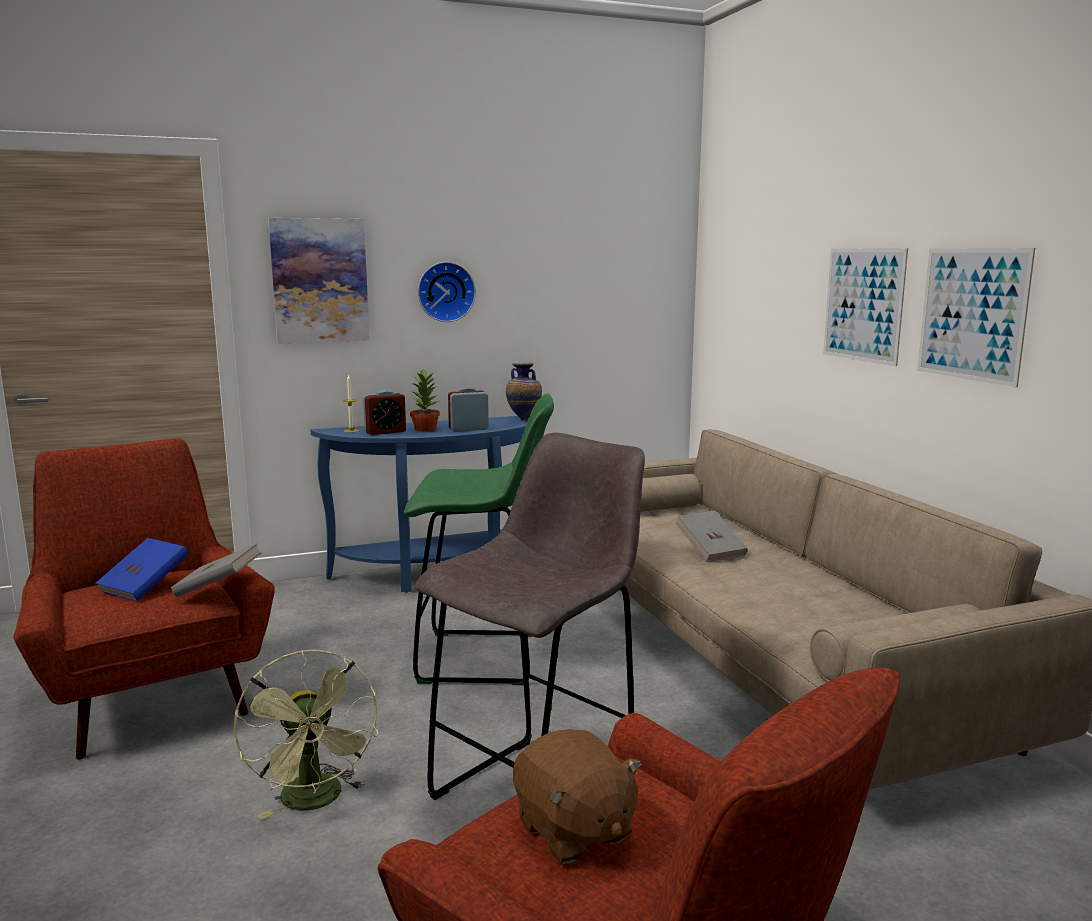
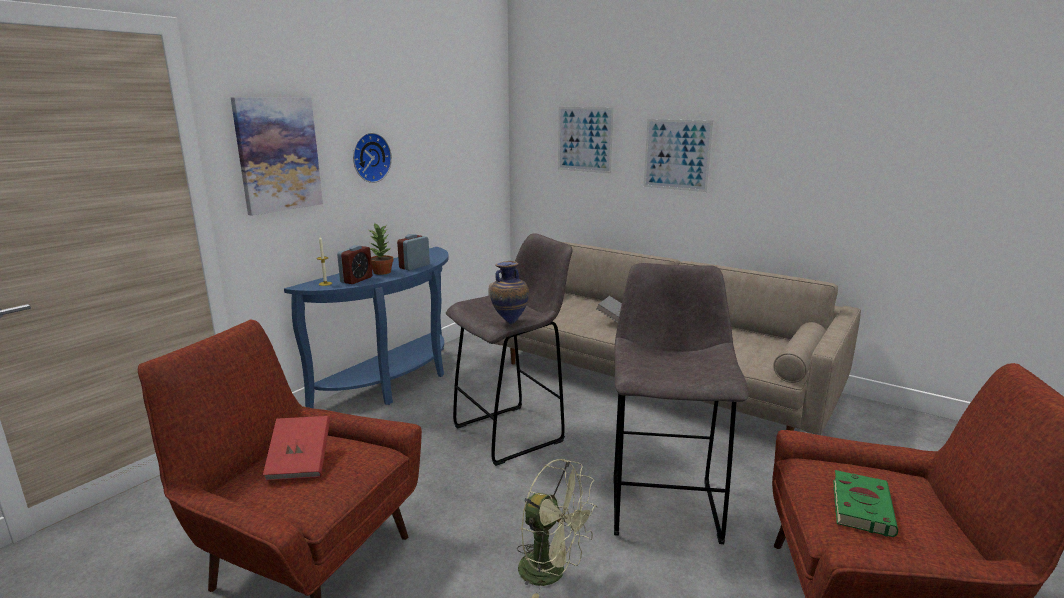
camera: 35 degrees left, 5 degrees up
(145, 586) = (300, 462): blue book -> red book
(218, 588) = (380, 442): grey book -> none
(483, 658) = (511, 433): green stool -> grey stool
(524, 419) = (435, 252): vase -> vase (509, 322)
(573, 830) = (861, 505): brown plush toy -> green book
(972, 314) = (764, 160): picture -> picture (584, 139)

